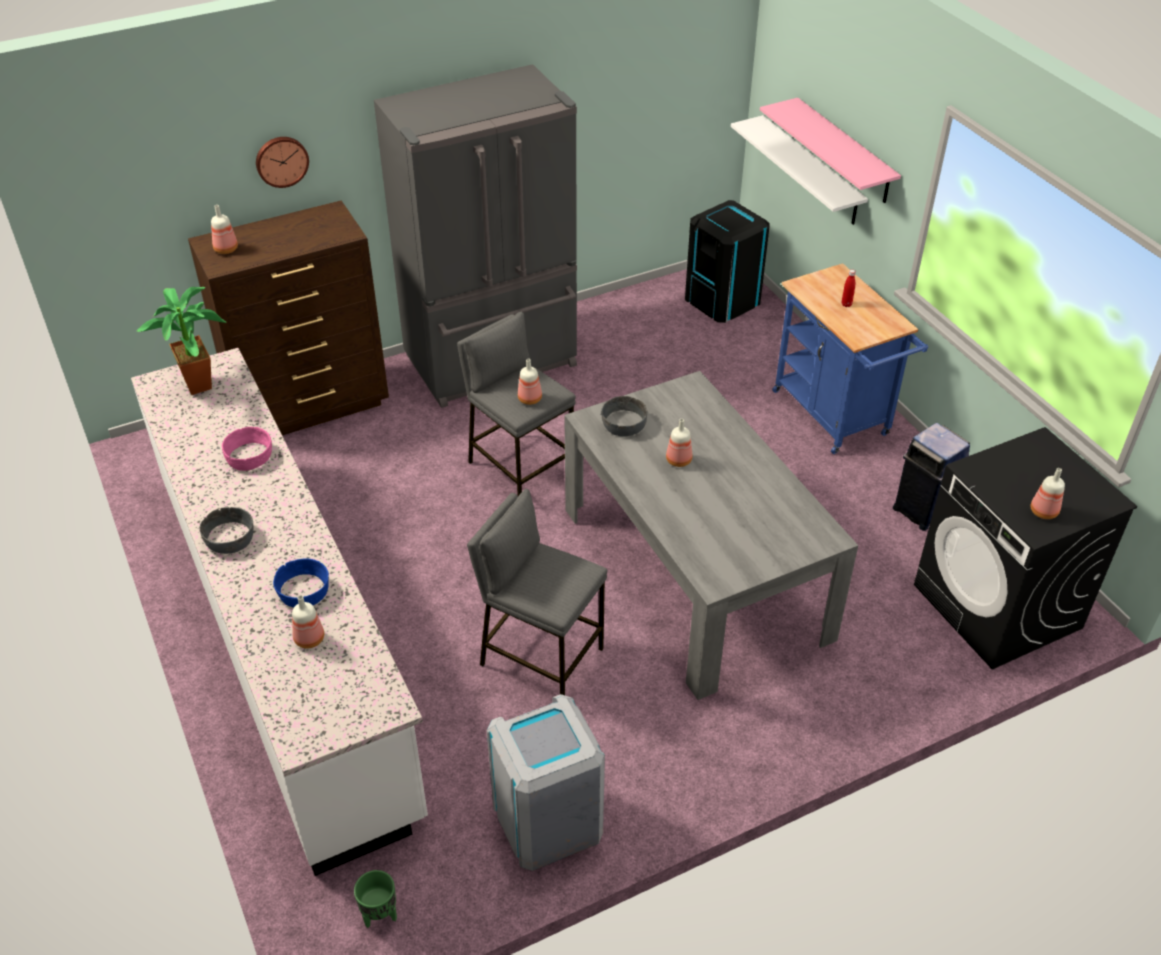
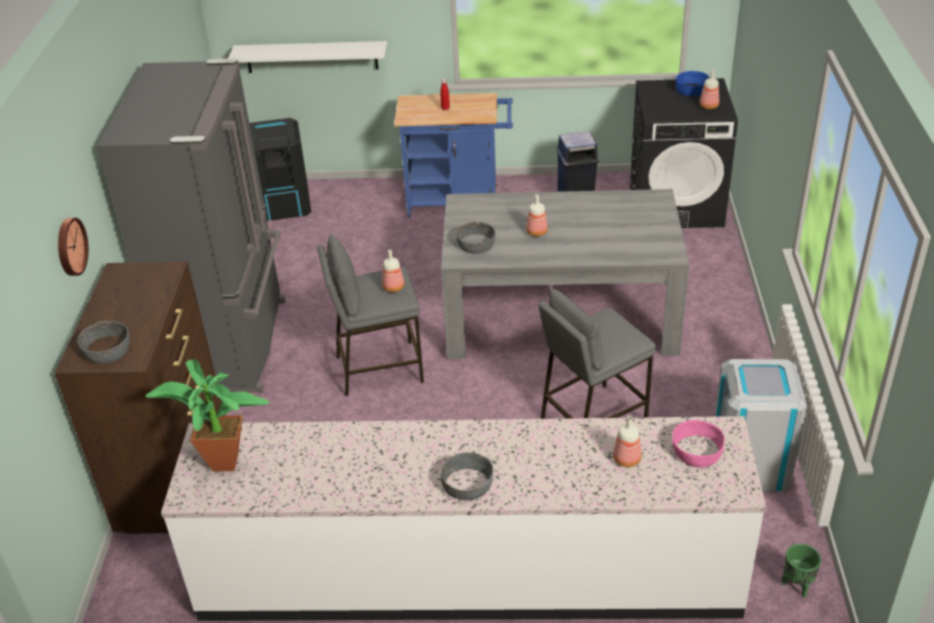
camera: 60 degrees left, 5 degrees down
(226, 250) = (107, 350): bottle -> grey bowl
(249, 455) = (362, 448): pink bowl -> pink bowl (696, 451)
(304, 591) = (567, 450): blue bowl -> blue bowl (692, 89)
(844, 151) = (346, 20): pink shelf -> none

